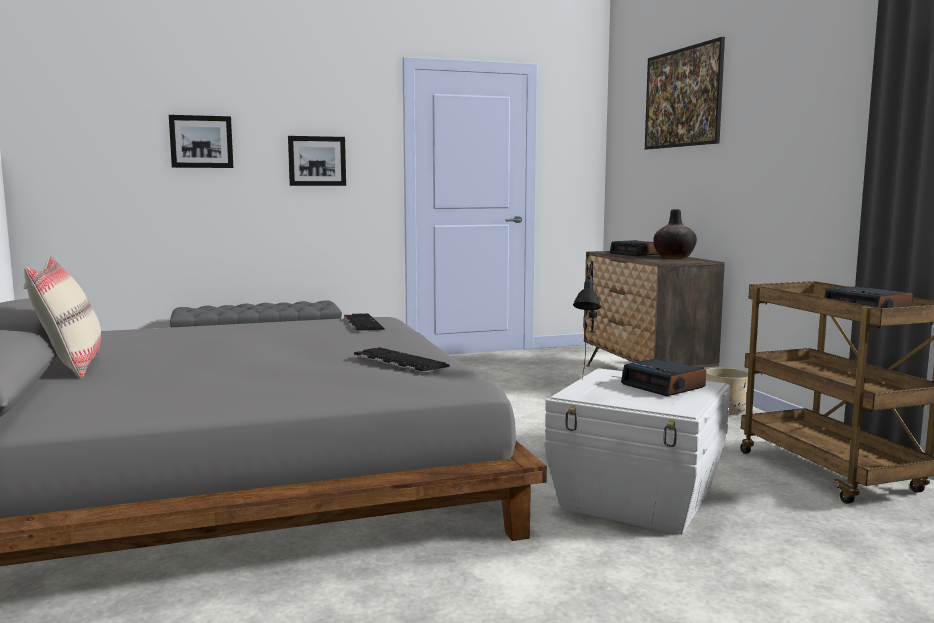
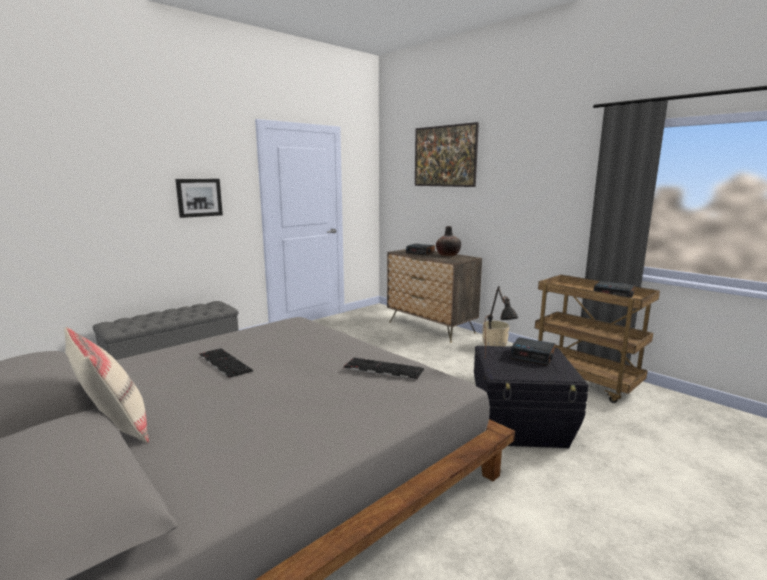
camera: 25 degrees left, 5 degrees up
(201, 142) = (103, 185): picture -> none
(361, 323) = (293, 328): keyboard -> keyboard (223, 363)
(638, 499) = (522, 426): white storage box -> black storage box

